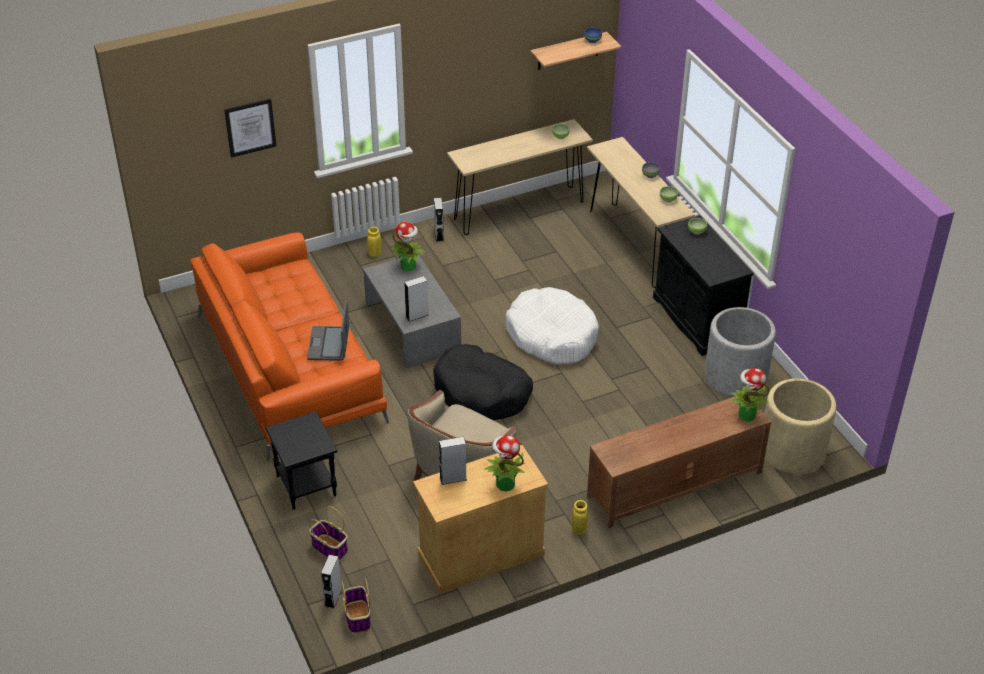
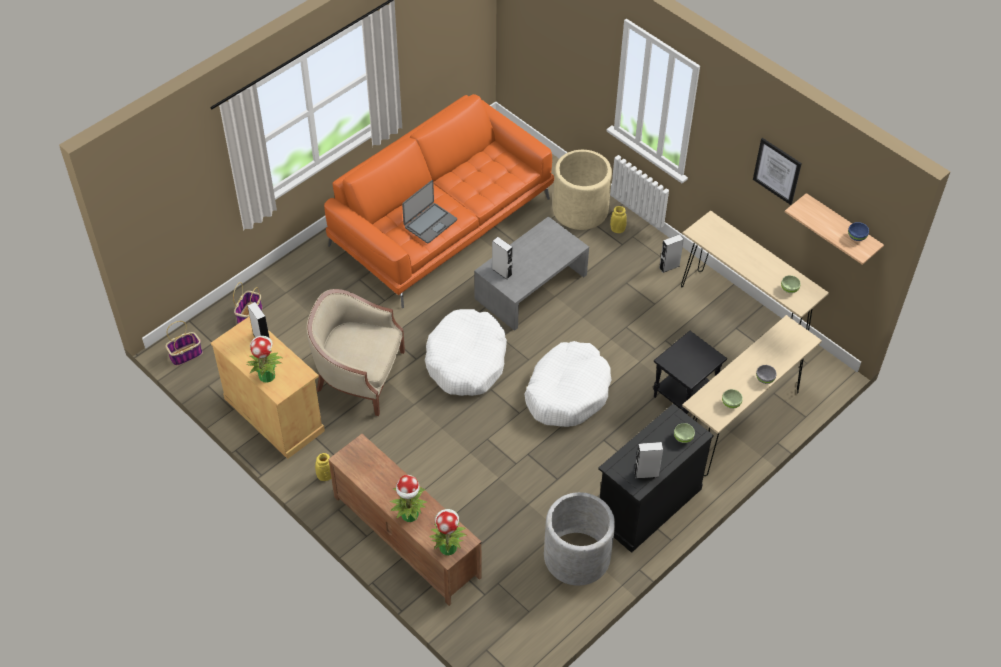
camera: 70 degrees right, 10 degrees up
(250, 127) = (572, 46): picture -> picture (777, 171)
(305, 485) = (310, 278): black side table -> black side table (683, 395)
(329, 344) = (430, 223): laptop -> laptop turned 150 degrees clockwise
(333, 597) = (200, 333): grey speaker -> grey speaker (646, 473)
(408, 266) = (566, 246): potted plant -> potted plant (410, 515)
(482, 393) = (466, 361): black dog bed -> white dog bed
(792, 451) = (489, 627): beige planter -> beige planter (580, 210)

